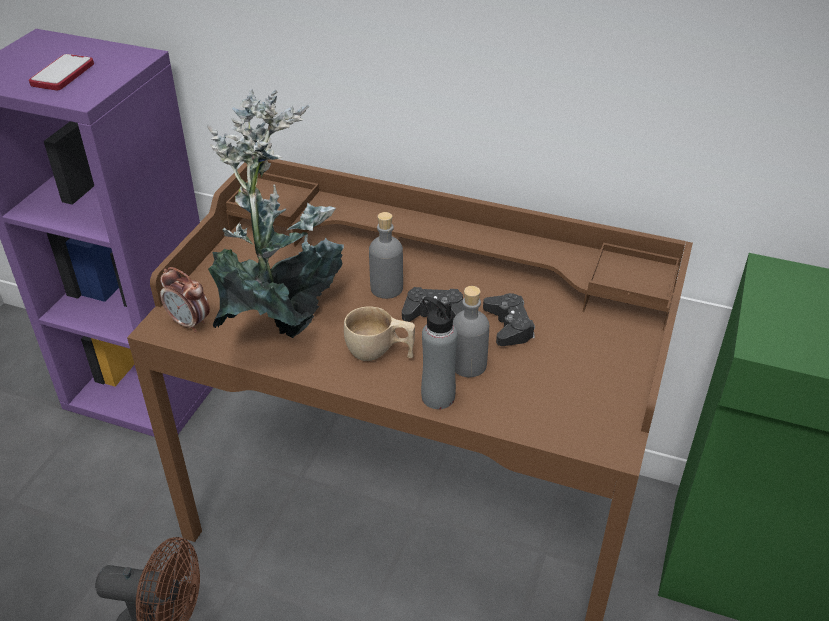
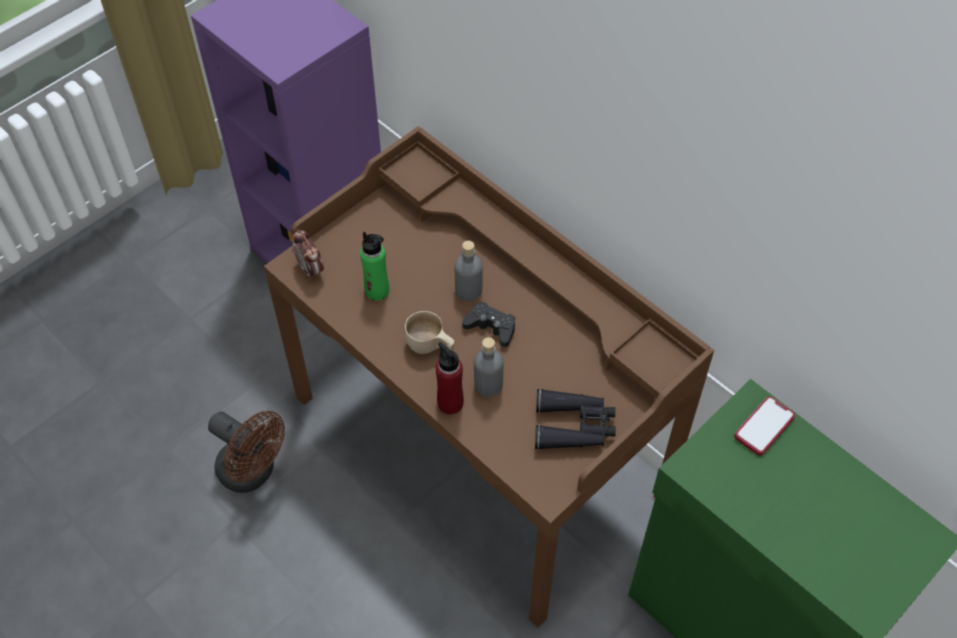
camera: 25 degrees right, 15 degrees up
(62, 74) = (277, 32): phone -> phone (764, 427)
(282, 319) = (377, 291): potted plant -> green bottle
(438, 397) = (450, 403): grey bottle -> red bottle
(509, 326) = (540, 361): black game controller -> none
(590, 372) = (574, 426): none -> black binoculars

